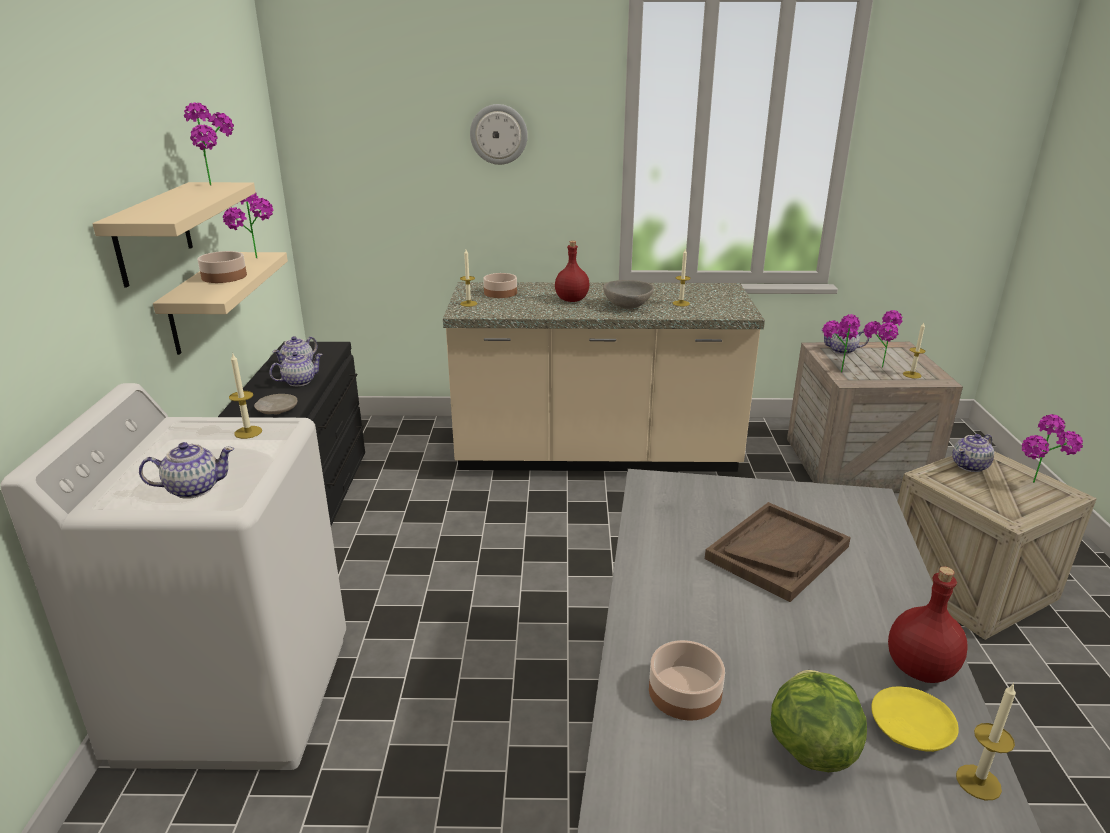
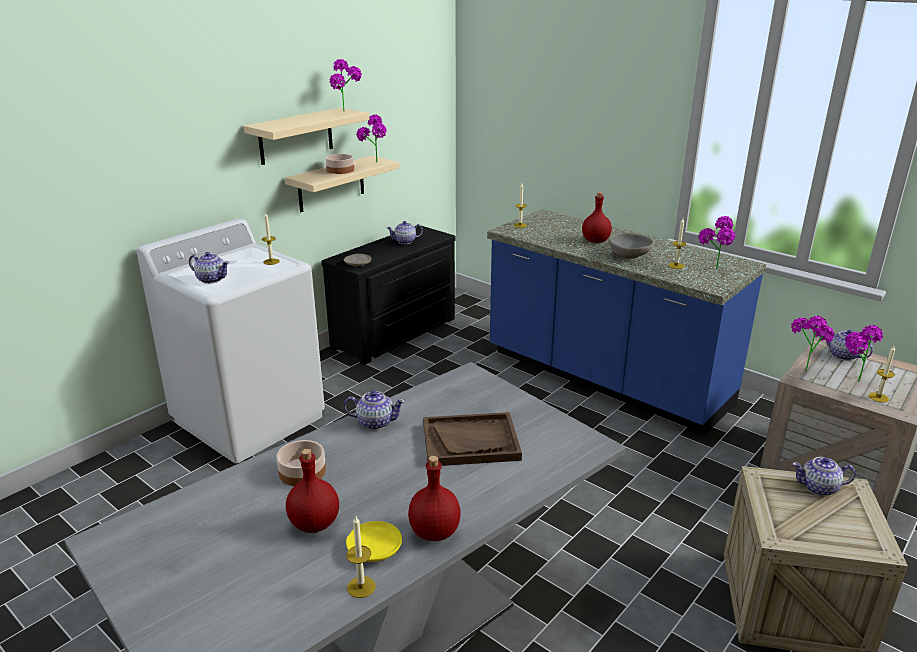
camera: 40 degrees right, 0 degrees up
(298, 382) = (391, 251): teapot -> teapot (375, 422)
(498, 134) = (594, 97): wall clock -> none
(500, 293) = (554, 223): bowl -> none
(596, 455) = (605, 379): beige counter -> blue counter
(810, 747) = (313, 524): lettuce -> red bottle
(1037, 487) = (857, 530): potted plant -> potted plant (713, 271)

